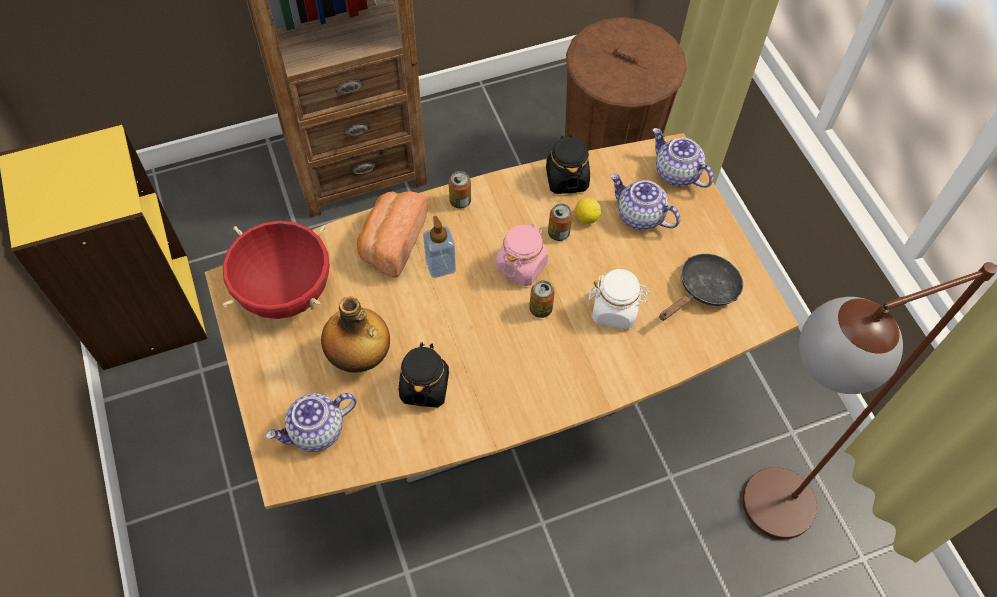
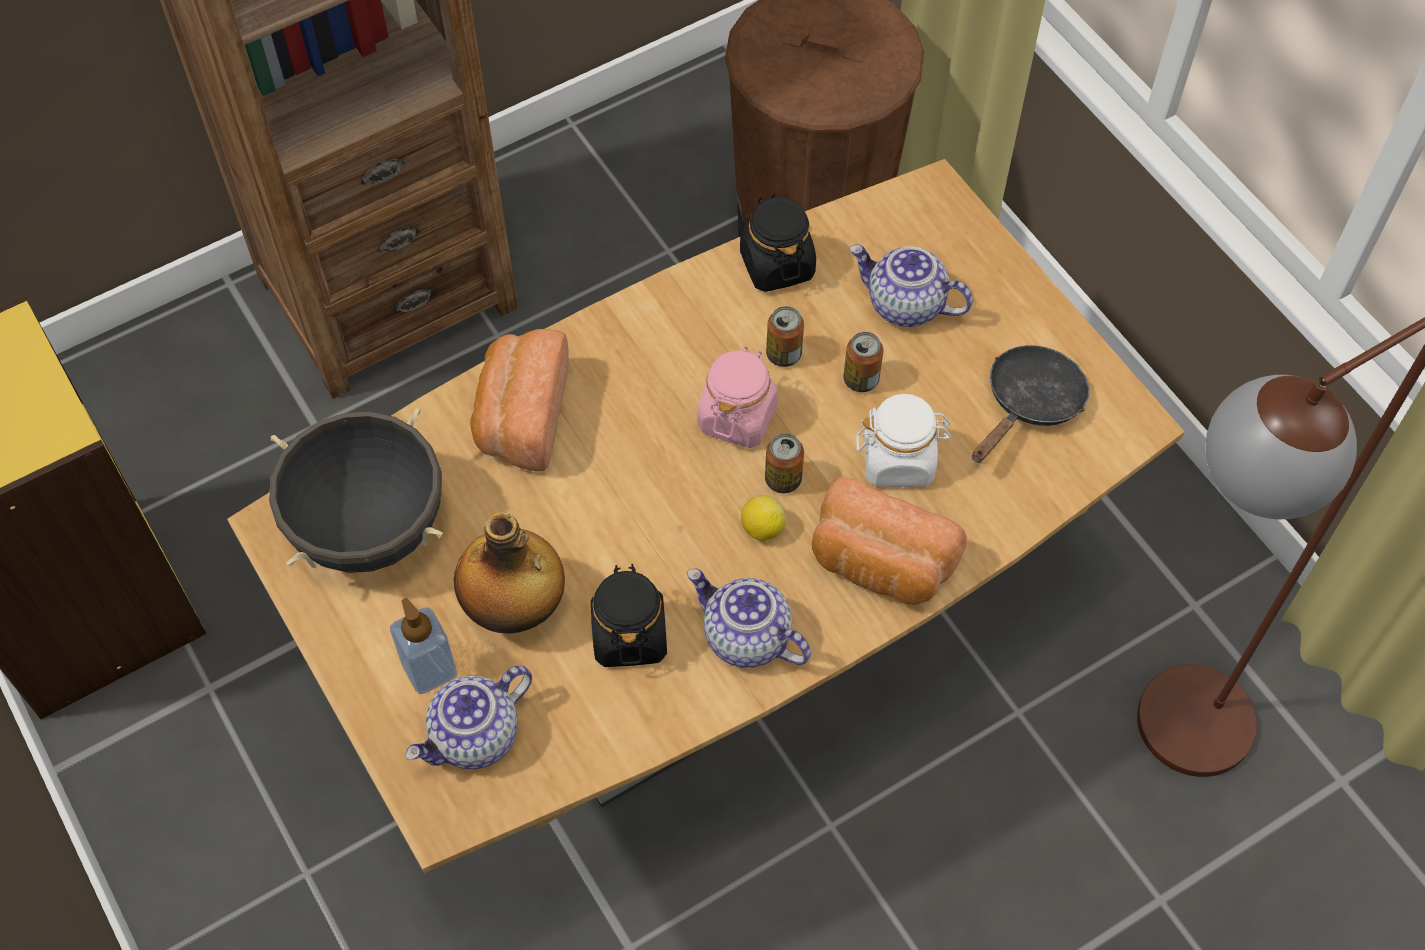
camera: 10 degrees left, 0 degrees up
(285, 293) = (369, 528): red cooking pot -> black cooking pot
(440, 266) = (608, 440): soap dispenser -> soap dispenser (429, 669)
(460, 201) = (615, 330): can -> can (861, 379)
(586, 218) = (822, 322): lemon -> lemon (762, 528)
(588, 372) = (879, 564): none -> bread
(676, 173) = (947, 226): teapot -> teapot (745, 637)

